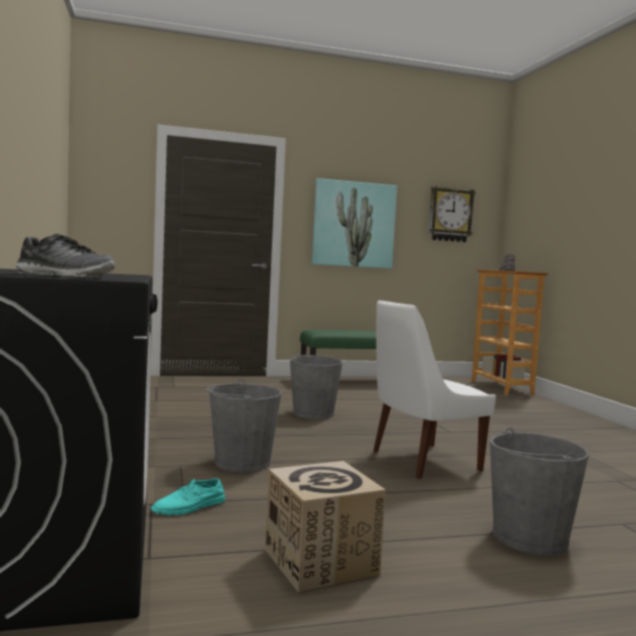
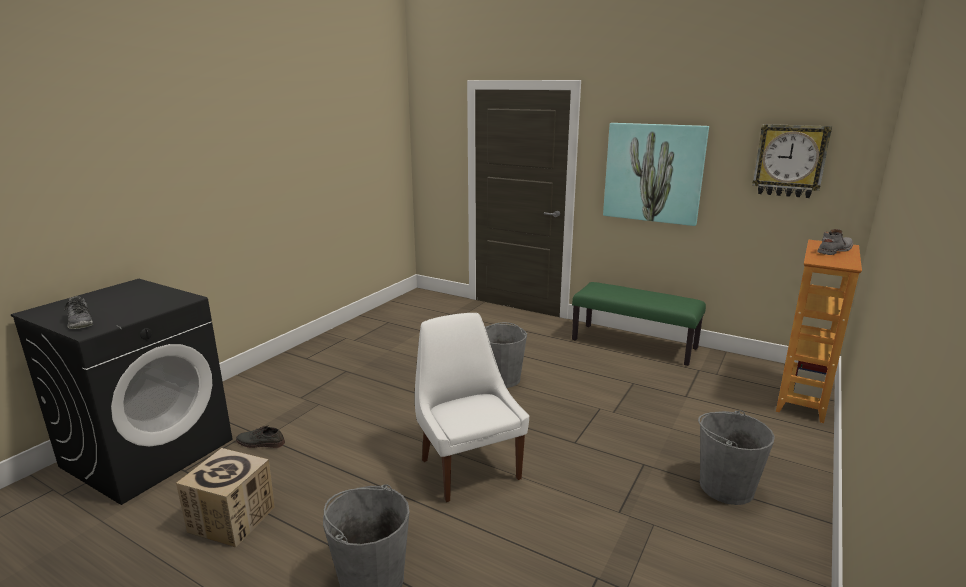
camera: 45 degrees right, 15 degrees up
(189, 507) = (260, 443): turquoise shoe -> grey shoe
(242, 462) = (353, 415): grey bucket -> grey bucket (726, 487)
(421, 461) = (468, 467): white chair -> white chair turned 45 degrees clockwise

